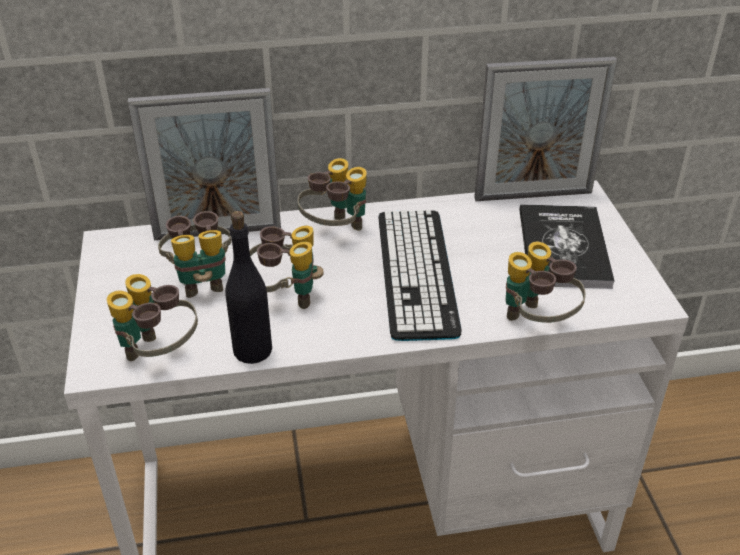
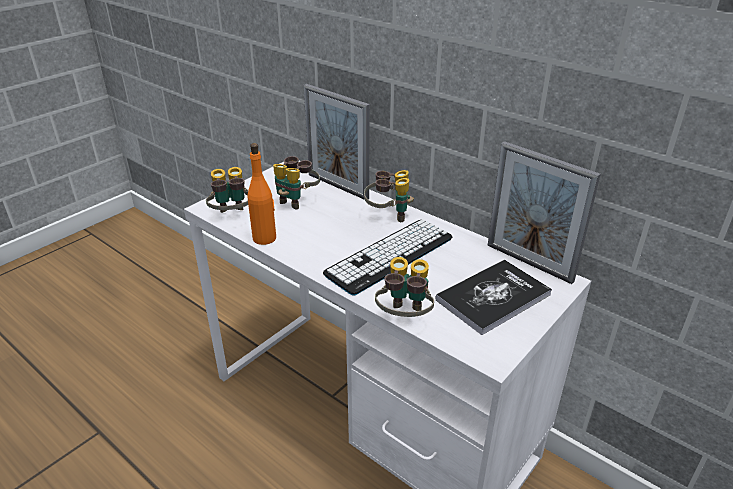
camera: 50 degrees right, 5 degrees down
(253, 350) = (265, 238): black bottle -> orange bottle
(285, 296) = (315, 227): binoculars -> none

